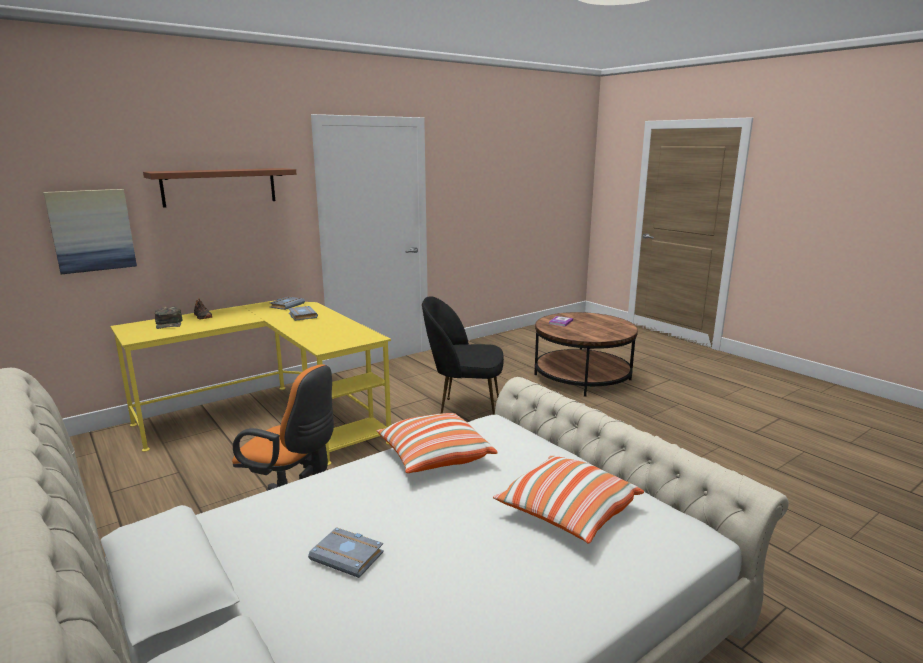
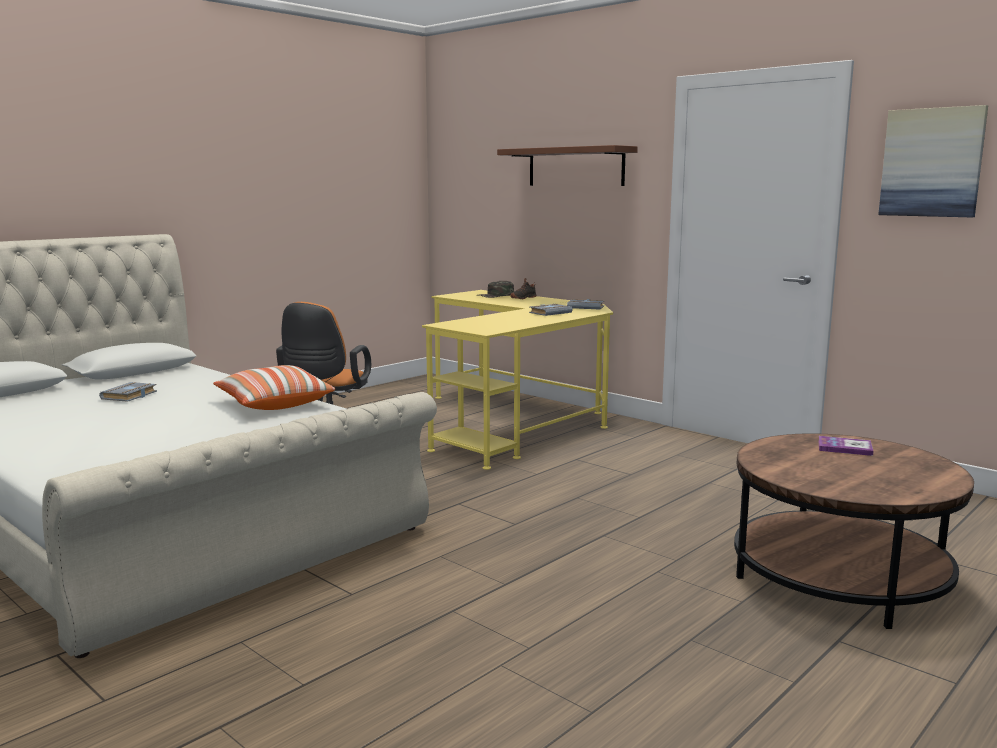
camera: 80 degrees right, 5 degrees down
(92, 230) = (485, 202): picture -> picture (932, 162)
(464, 411) = (600, 495): black chair -> none
(567, 513) = (147, 443): pillow -> none

